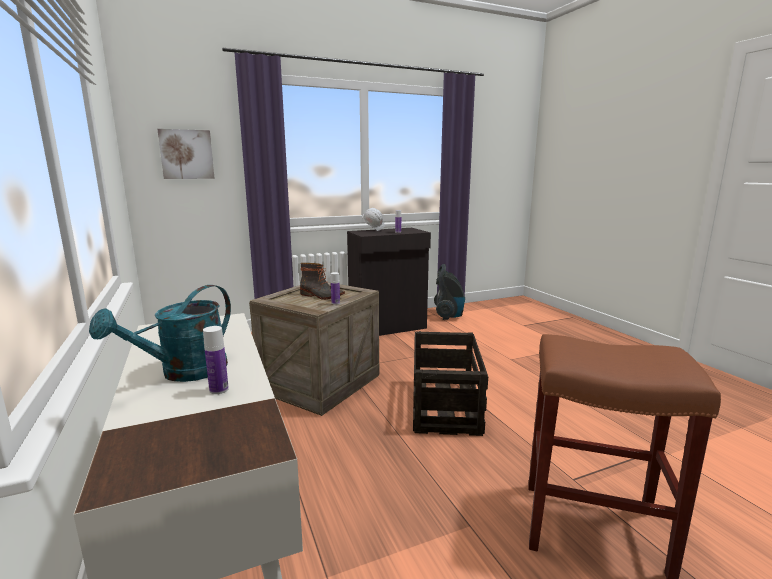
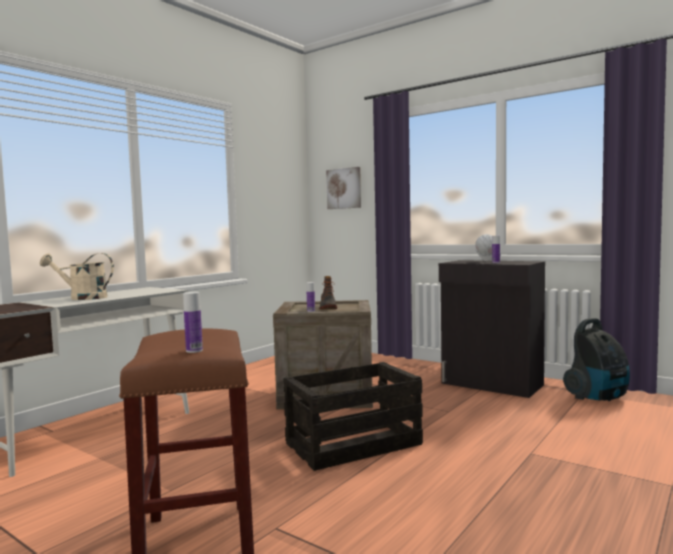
camera: 60 degrees right, 10 degrees down
(184, 373) = (82, 298): turquoise watering can -> beige watering can
(219, 390) = (62, 302): bottle -> bottle (194, 350)

